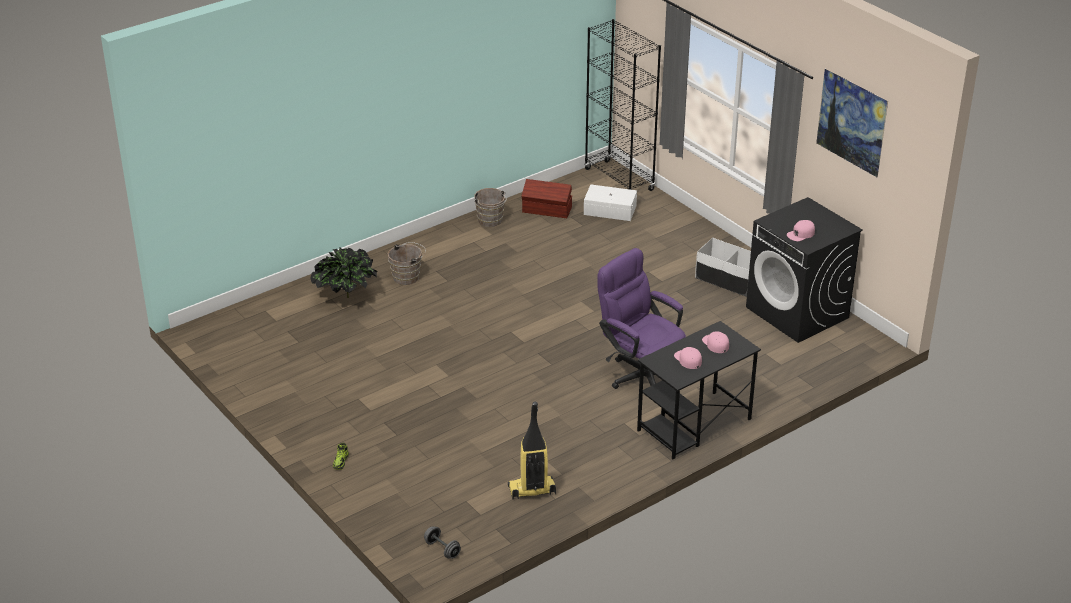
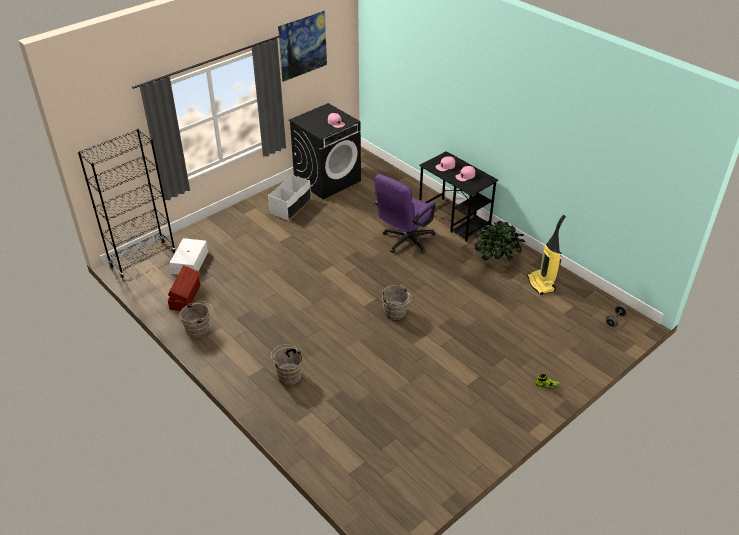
camera: 95 degrees left, 5 degrees up
(346, 298) = (324, 413): potted plant -> potted plant (497, 259)
(492, 355) = (396, 313): none -> brown bucket

